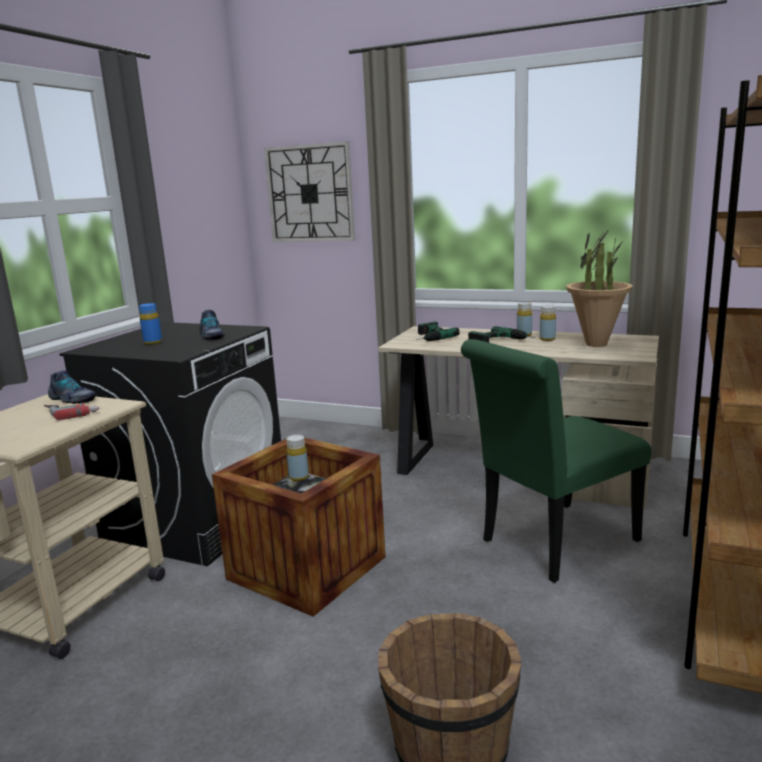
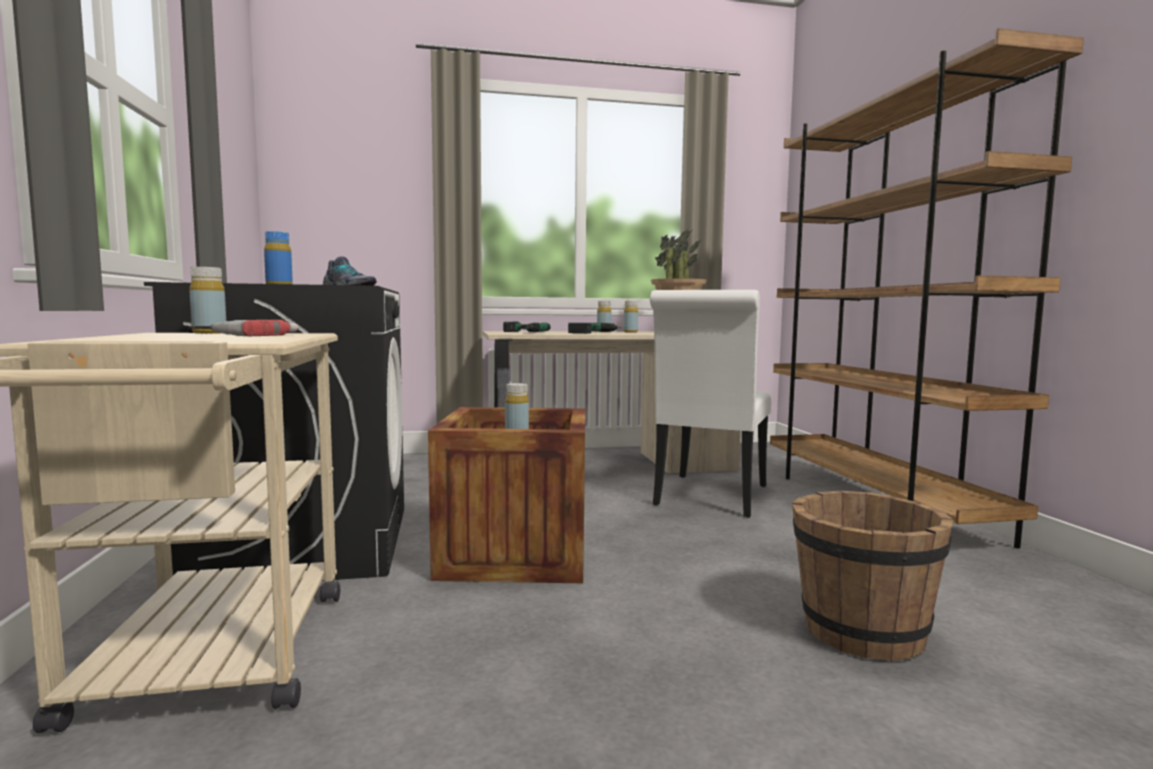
camera: 35 degrees left, 10 degrees down
(72, 399) = (209, 333): shoe -> yellow bottle
(310, 193) = (350, 189): wall clock -> none
(552, 544) = (709, 498): green chair -> white chair

